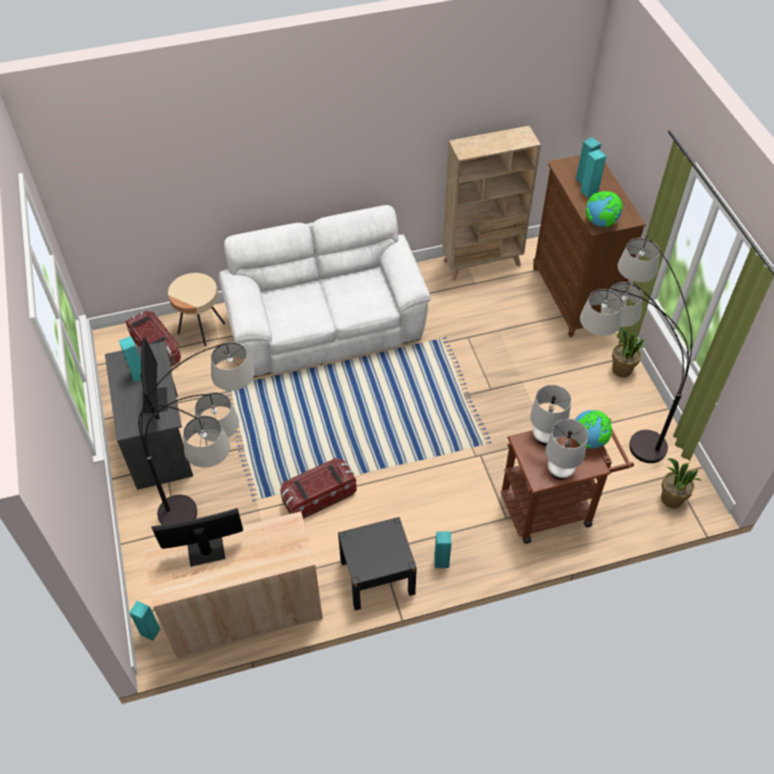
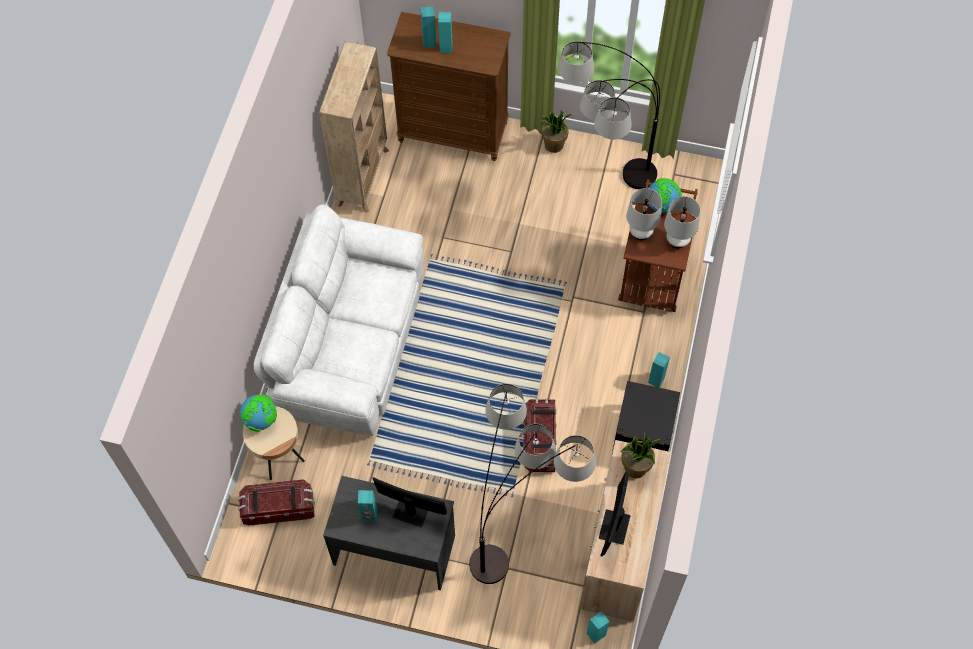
camera: 60 degrees left, 10 degrees up
(601, 223) = (487, 61): globe -> globe (261, 420)
(671, 499) = (694, 189): potted plant -> potted plant (635, 468)

